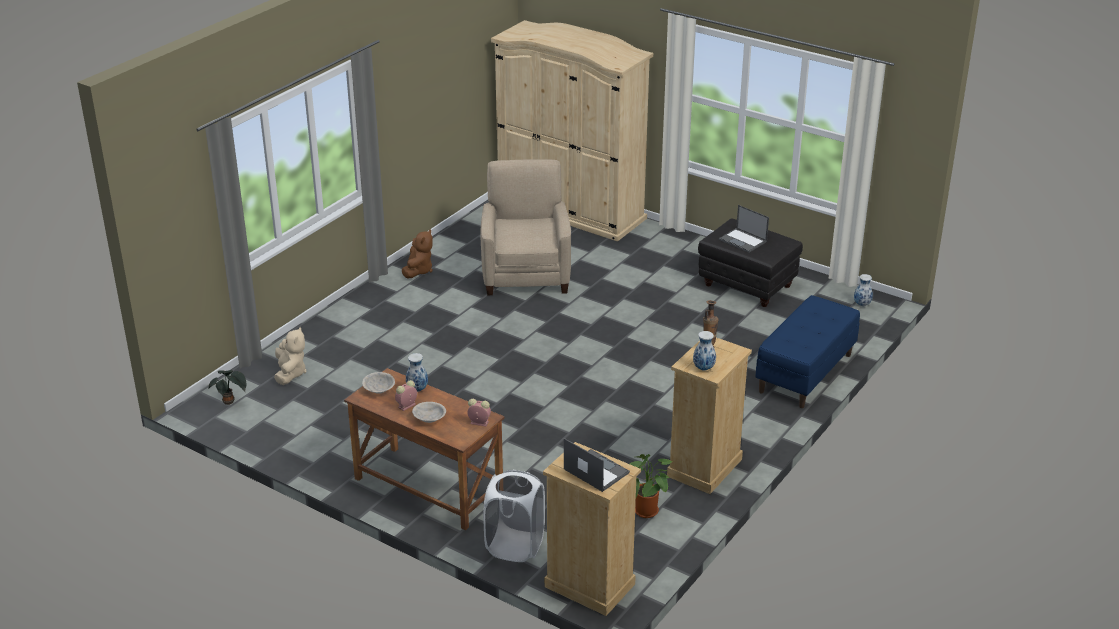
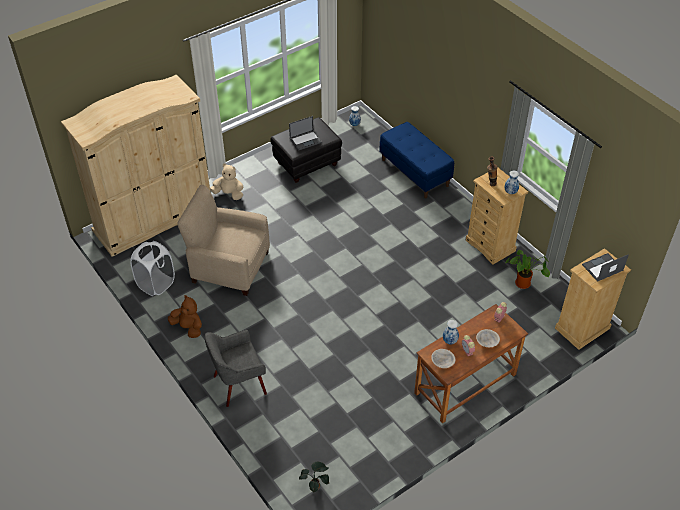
camera: 70 degrees left, 15 degrees up
(290, 373) = (294, 439): beige plush toy -> beige plush toy (229, 194)
(352, 320) = (238, 384): none -> grey armchair
(515, 546) = (537, 354): white laundry basket -> white laundry basket (156, 284)

